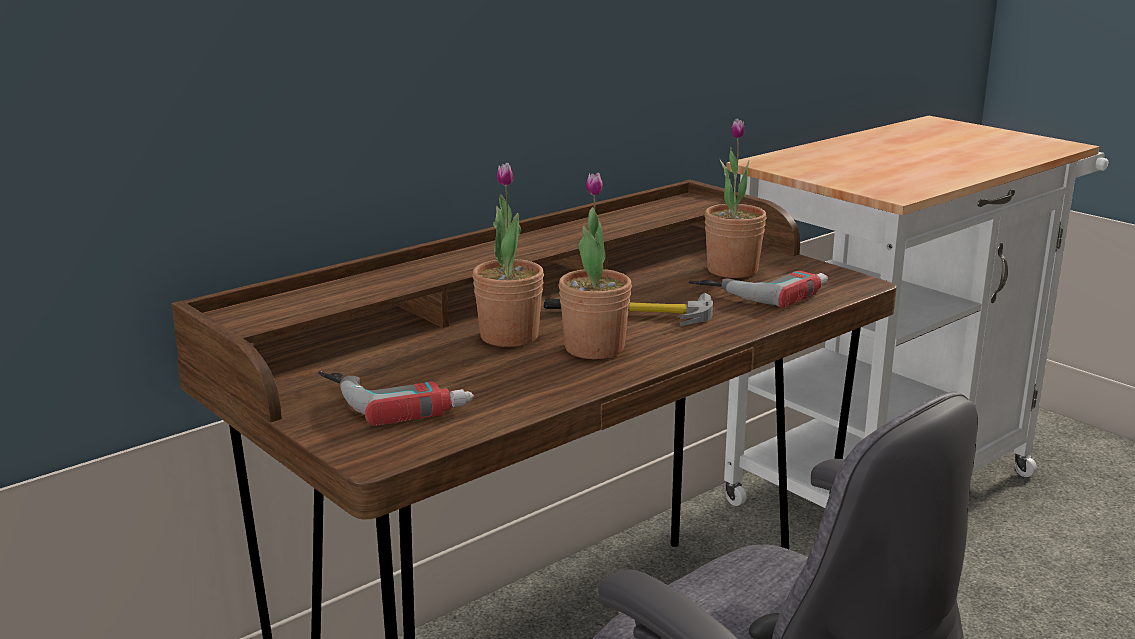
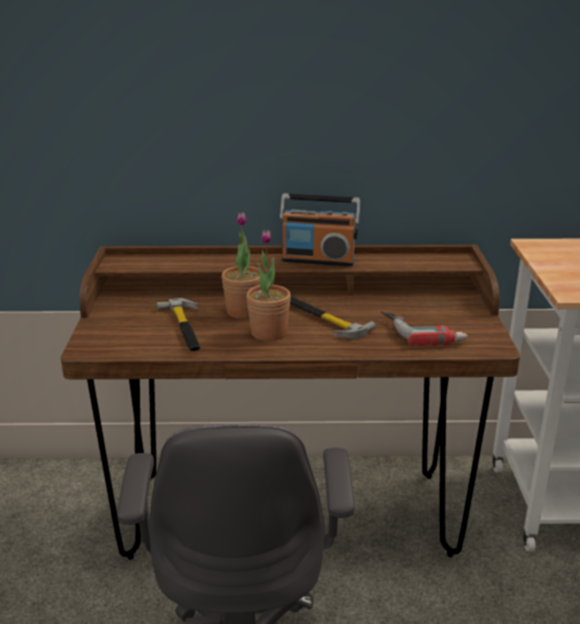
camera: 40 degrees right, 5 degrees up
(395, 397) = (142, 324): power drill -> none
(469, 379) = (185, 327): none -> hammer
(540, 239) = (318, 260): none -> radio
(732, 270) = (432, 312): potted plant -> none

